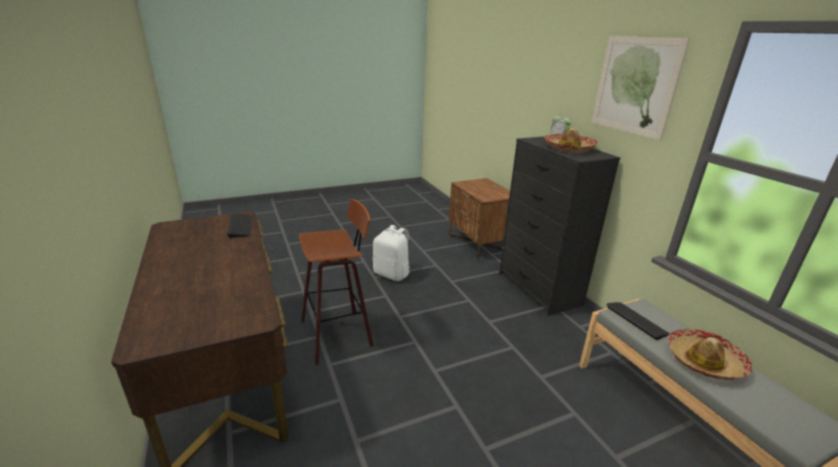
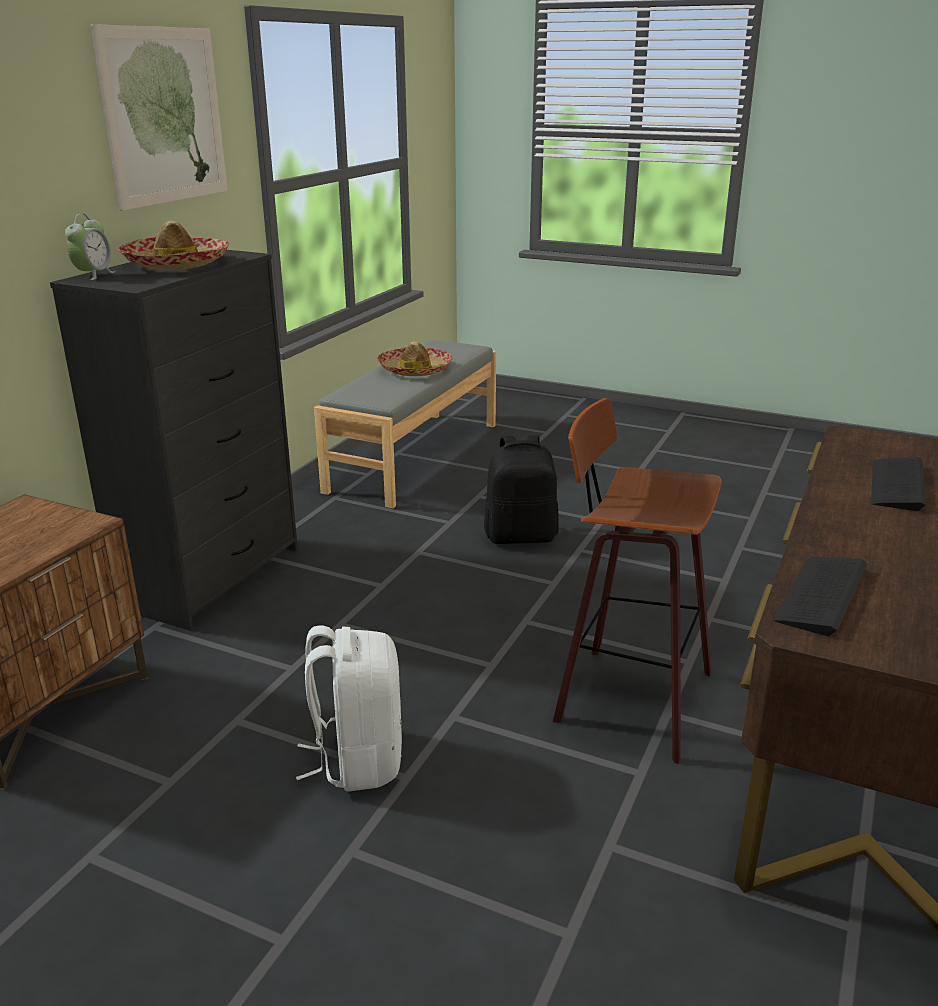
camera: 130 degrees left, 0 degrees up
(497, 393) = (521, 536): none -> black backpack
(636, 320) = (384, 394): keyboard -> keyboard (897, 485)

